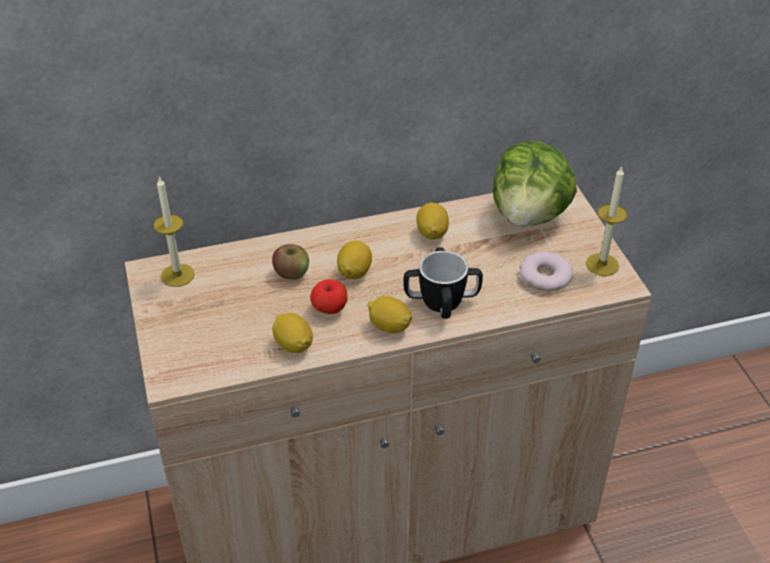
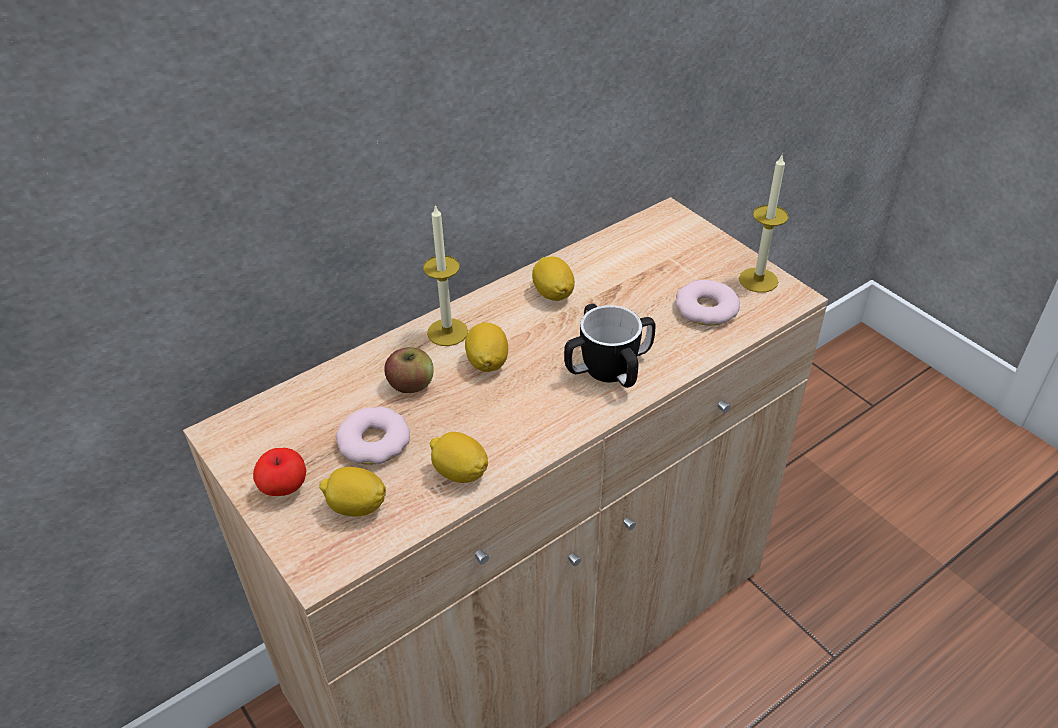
camera: 20 degrees left, 0 degrees up
(177, 275) = (264, 427): candle -> candle (447, 332)
(246, 306) = (374, 441): none -> donut
(329, 309) = (481, 415): apple -> apple (284, 488)
(389, 326) = (565, 416): lemon -> lemon (356, 506)
(529, 215) = (649, 247): lettuce -> none

